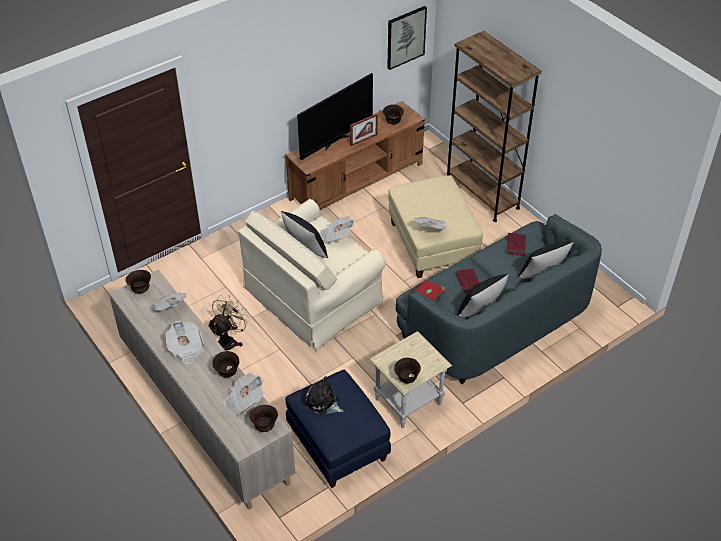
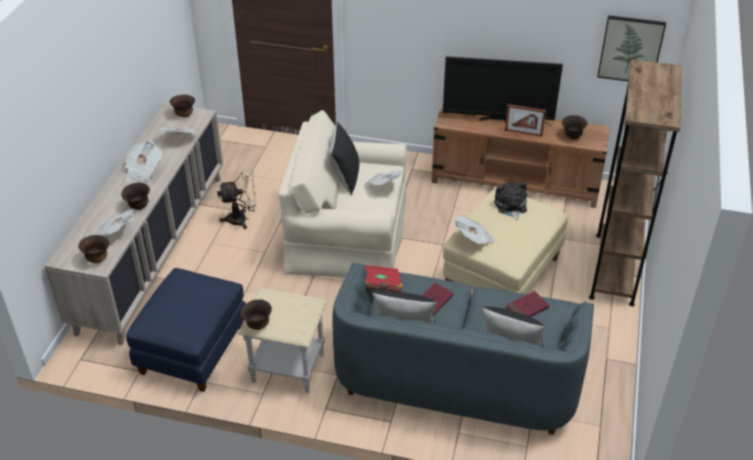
camera: 50 degrees right, 5 degrees down
(323, 403) = (182, 290): plush toy -> plush toy (510, 206)

